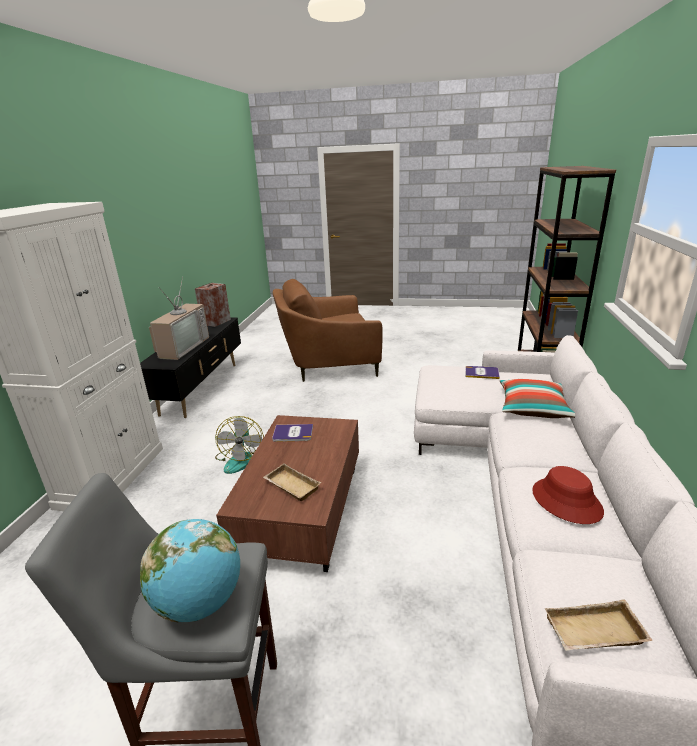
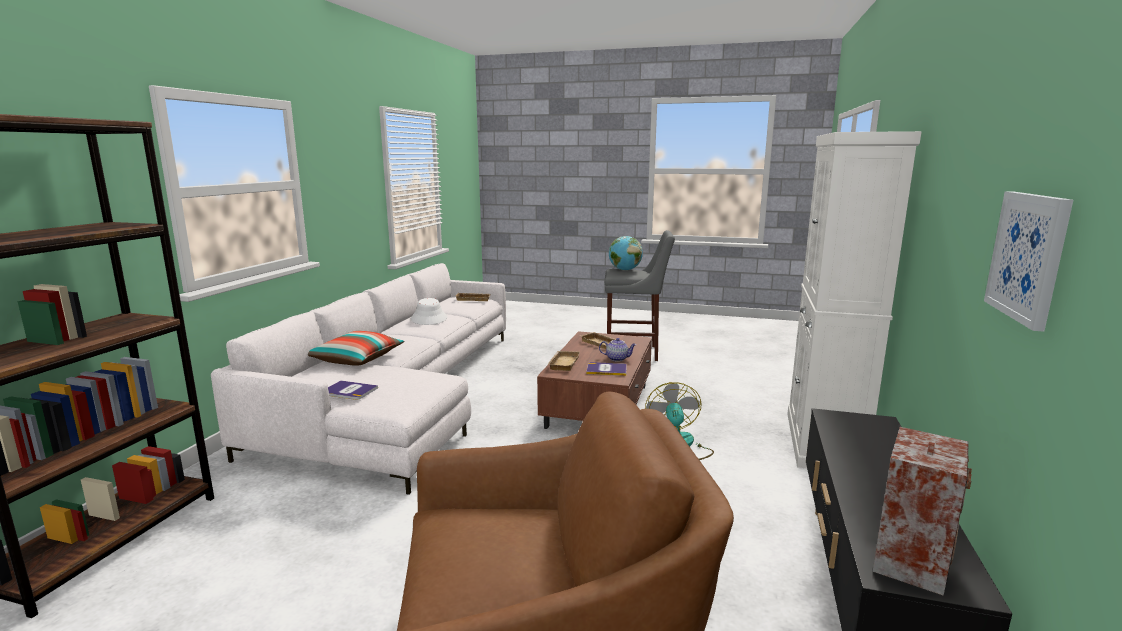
camera: 175 degrees left, 10 degrees down
(164, 234) = (1028, 256): none -> picture
(181, 347) = (871, 456): television -> none
(278, 453) = (617, 358): none -> teapot
(337, 440) = (563, 363): none -> beige tray
(566, 501) = (429, 318): red hat -> white hat

